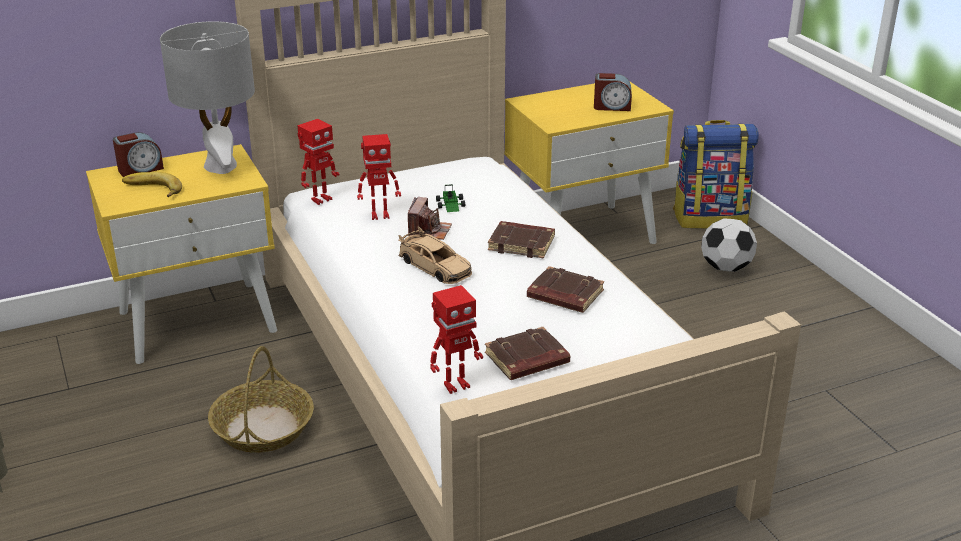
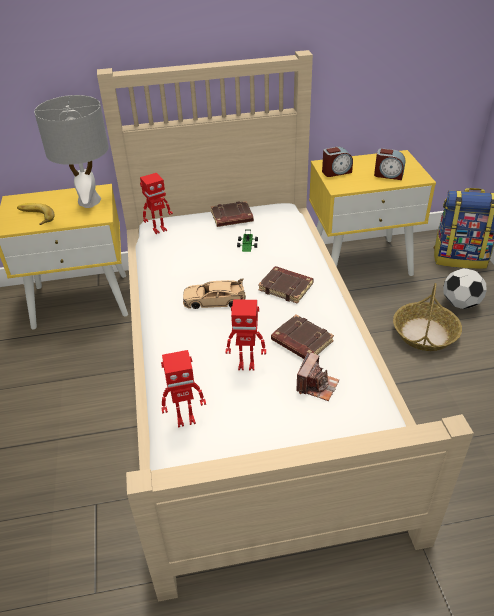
camera: 15 degrees right, 10 degrees up
(140, 169) = (36, 198): alarm clock -> alarm clock (336, 172)
(263, 428) = (89, 395): basket -> basket (425, 334)
(379, 215) = (193, 248): toy robot -> toy robot (246, 365)
(429, 231) = (223, 267): camera -> camera (317, 385)
(435, 267) = (214, 300): beige toy car -> beige toy car turned 120 degrees clockwise
(527, 360) = (249, 403): brown book -> brown book (231, 218)

